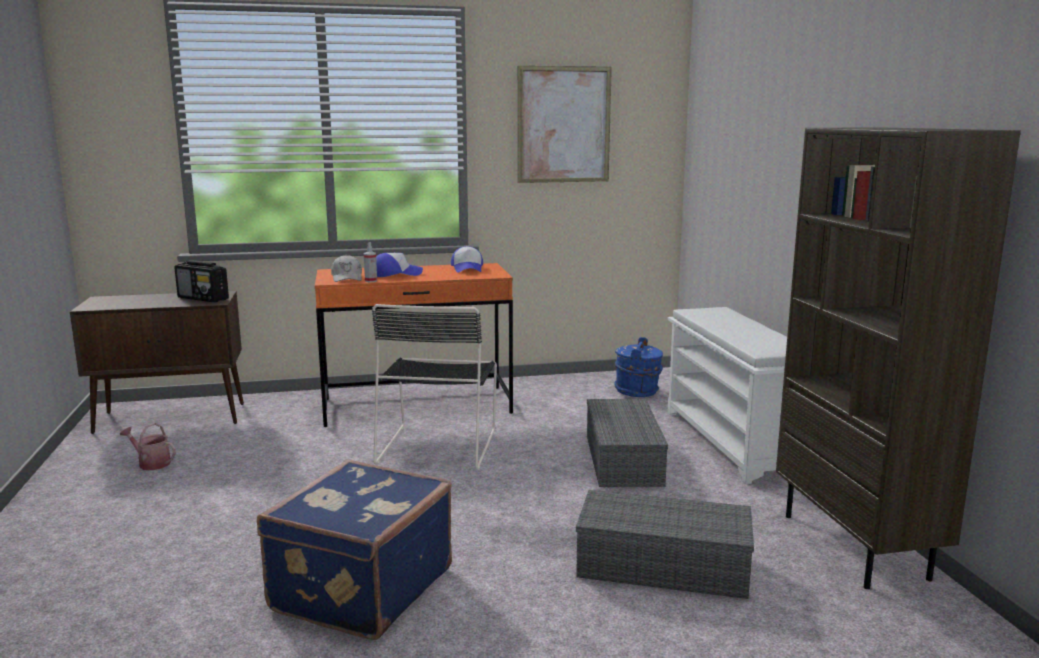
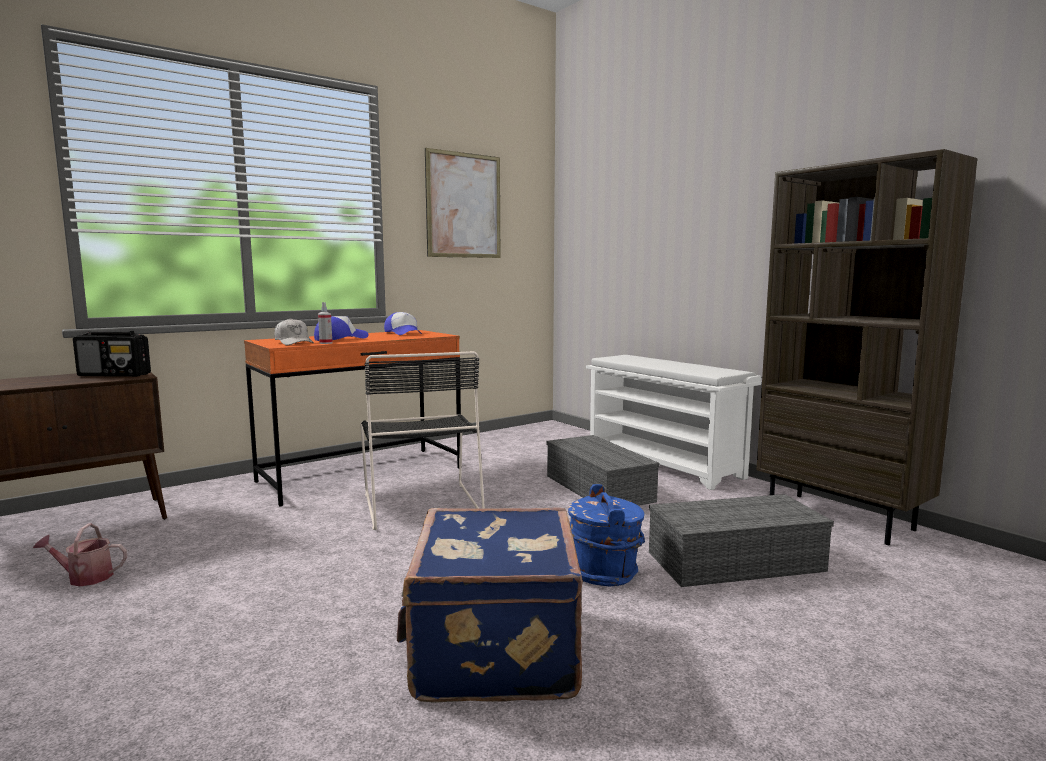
camera: 25 degrees left, 5 degrees down
(637, 391) = (546, 439): blue bucket -> blue bucket (604, 572)

